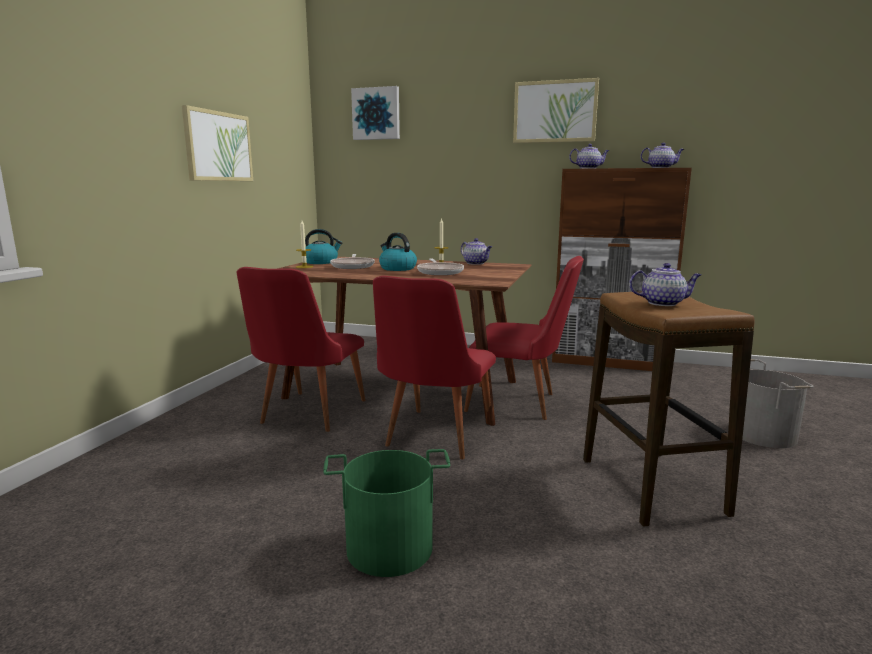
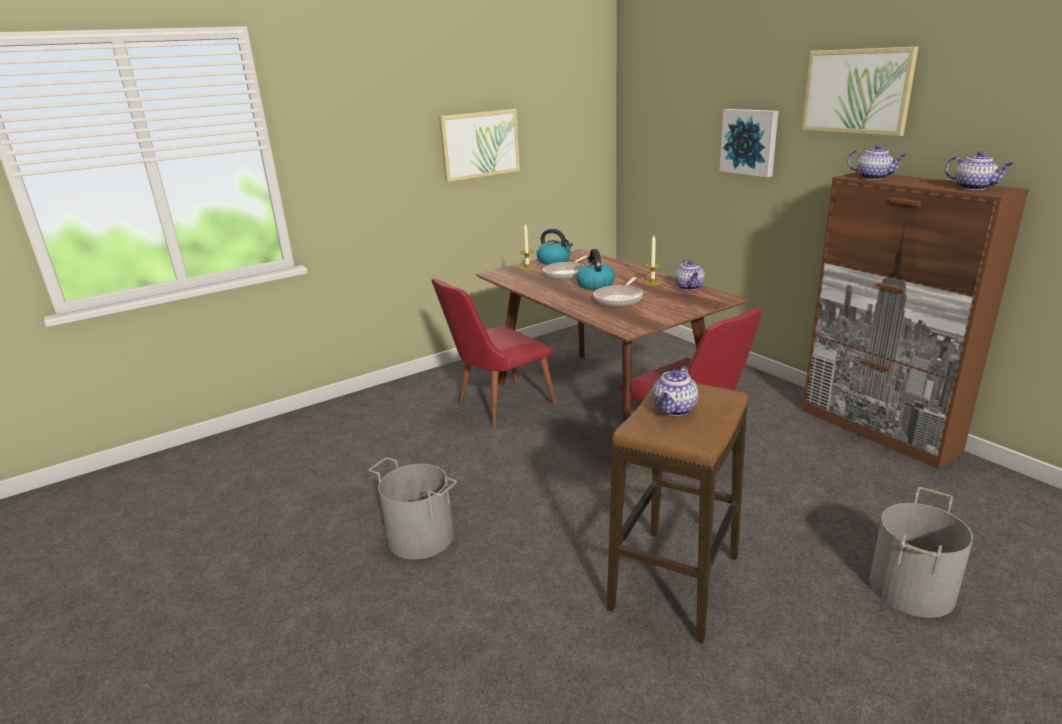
camera: 40 degrees right, 10 degrees up
(376, 114) = (670, 83): picture -> picture (750, 142)
(389, 546) = (421, 536): green bucket -> grey bucket
(433, 438) = (560, 461): red chair -> none
(663, 303) = (674, 409): teapot -> teapot turned 75 degrees clockwise

